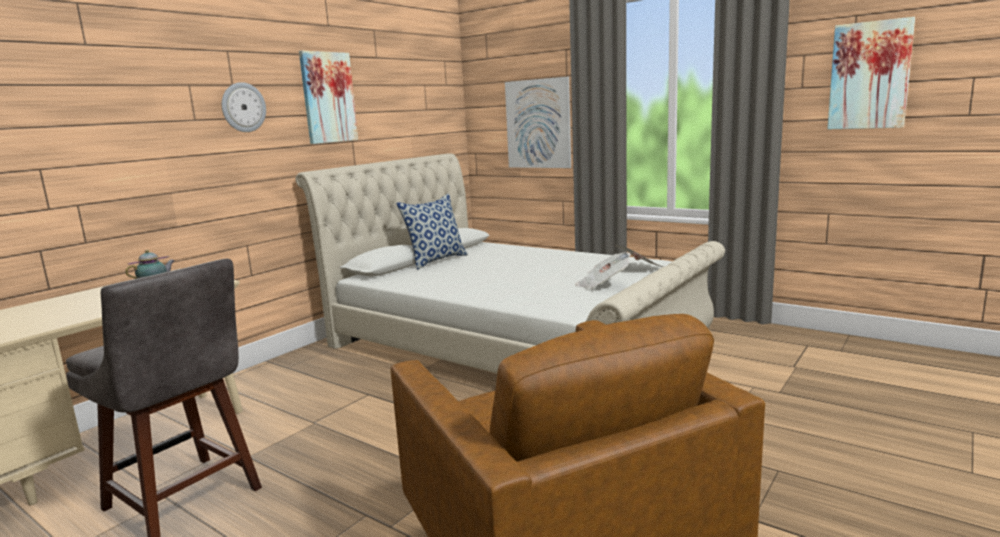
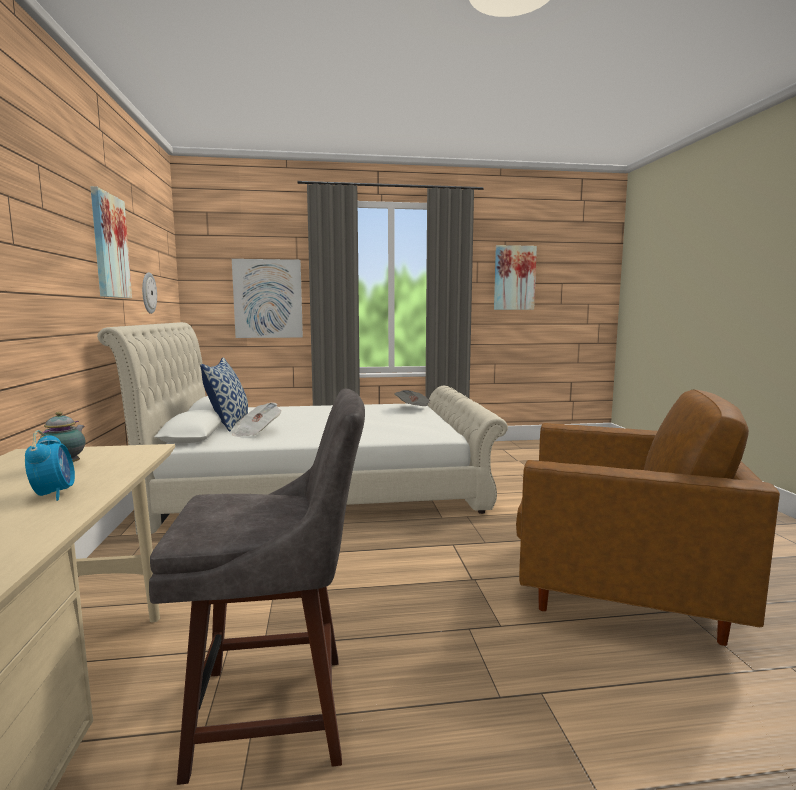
camera: 45 degrees left, 5 degrees down
(100, 306) = (54, 494): none -> alarm clock
(243, 107) = (54, 239): wall clock -> wall clock (148, 293)
(603, 284) = (419, 419): newspaper -> newspaper (256, 432)

